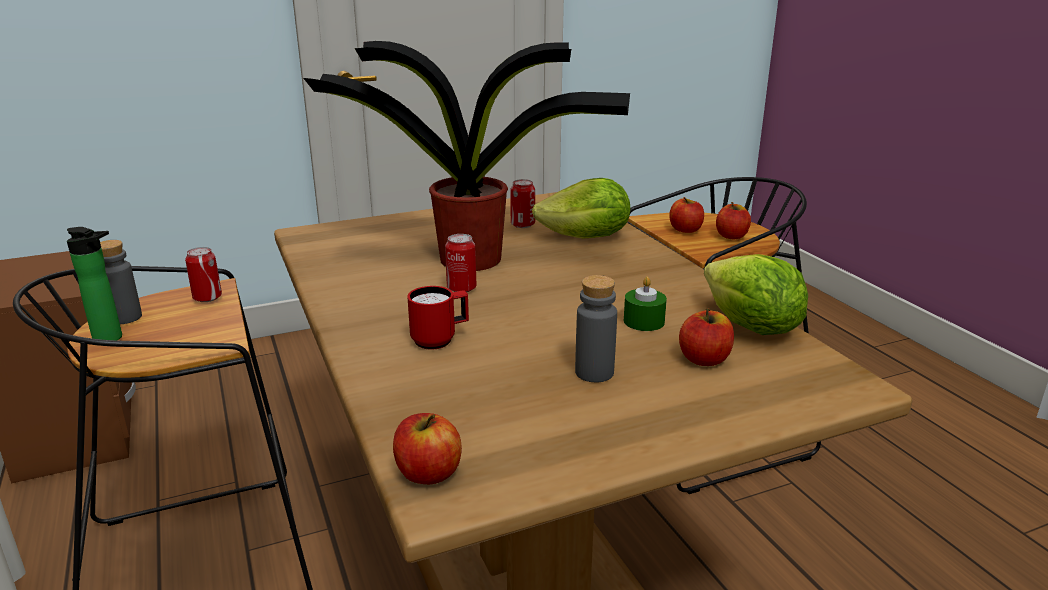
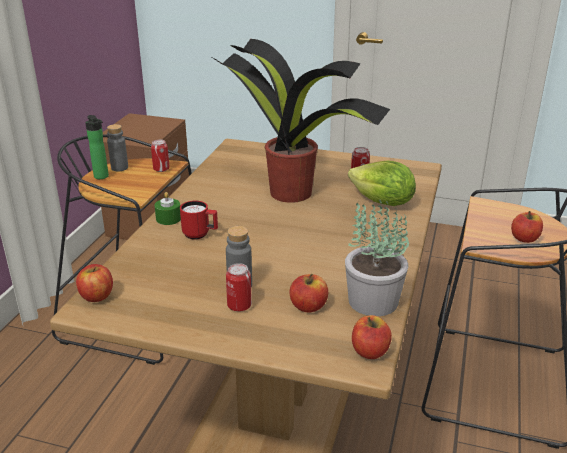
camera: 40 degrees right, 5 degrees up
(461, 288) = (257, 209): can -> can (239, 306)
(644, 321) = (317, 270): green candle -> green candle (168, 218)
(685, 230) = (495, 221): apple -> apple (370, 351)
(750, 327) = (372, 301): lettuce -> potted plant

